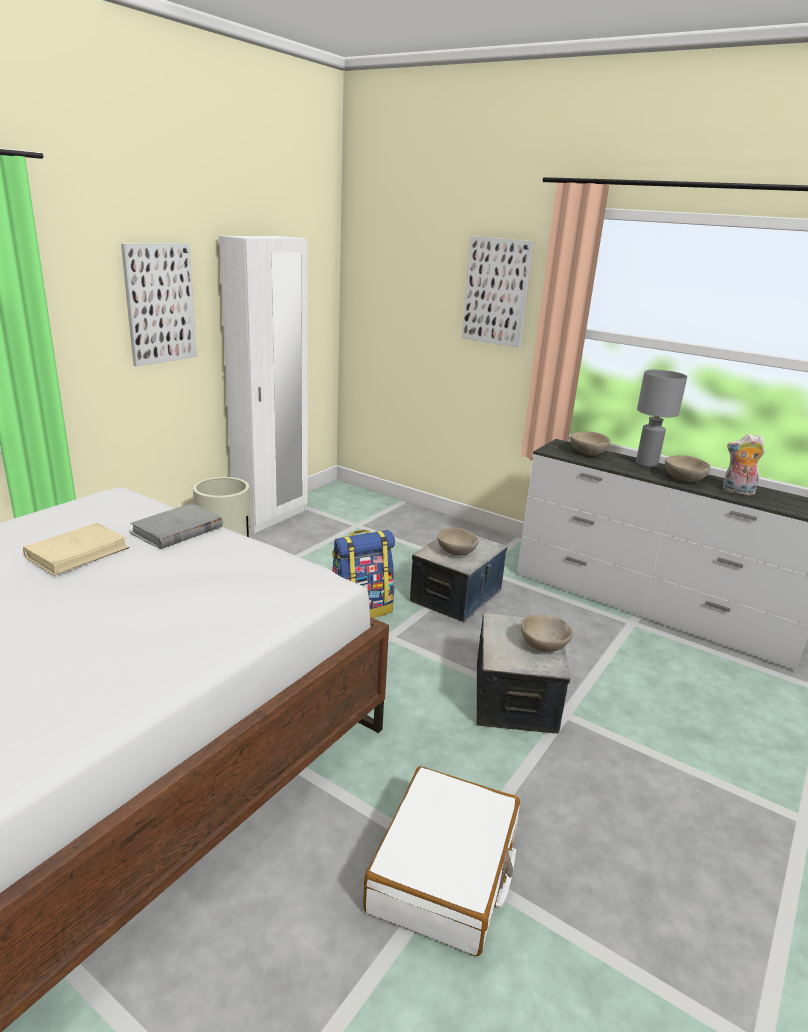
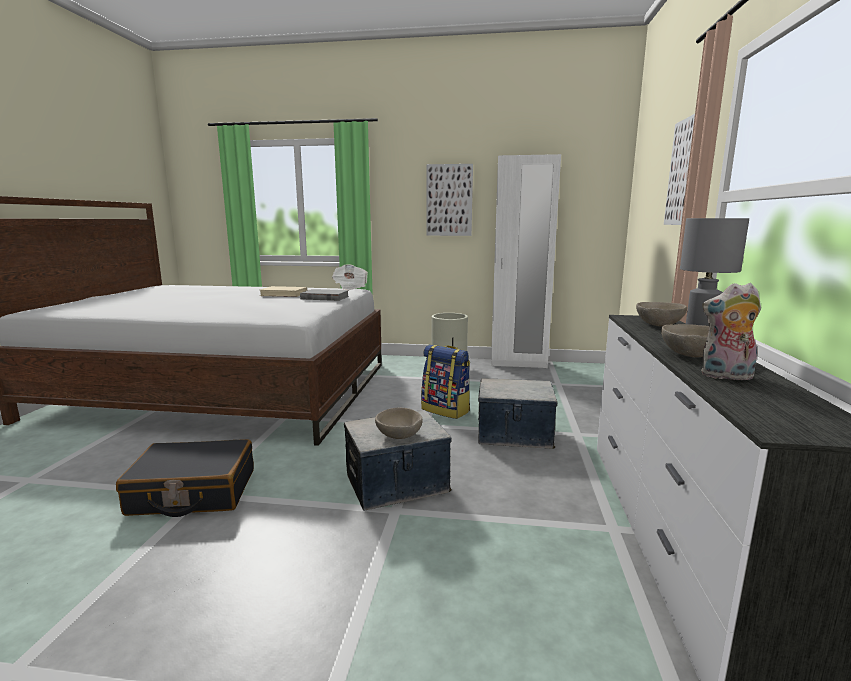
camera: 65 degrees right, 10 degrees down
(97, 493) = (350, 287): none -> newspaper
(445, 872) = (193, 492): white suitcase -> black suitcase
(456, 552) = (508, 387): beige bowl -> none
(737, 492) = (726, 376): plush toy -> plush toy turned 75 degrees counterclockwise

